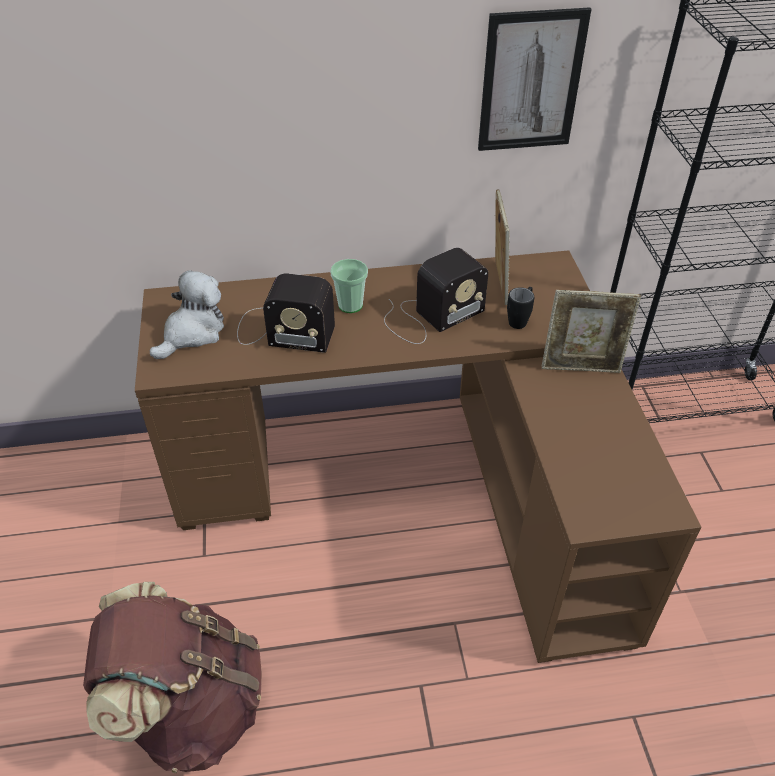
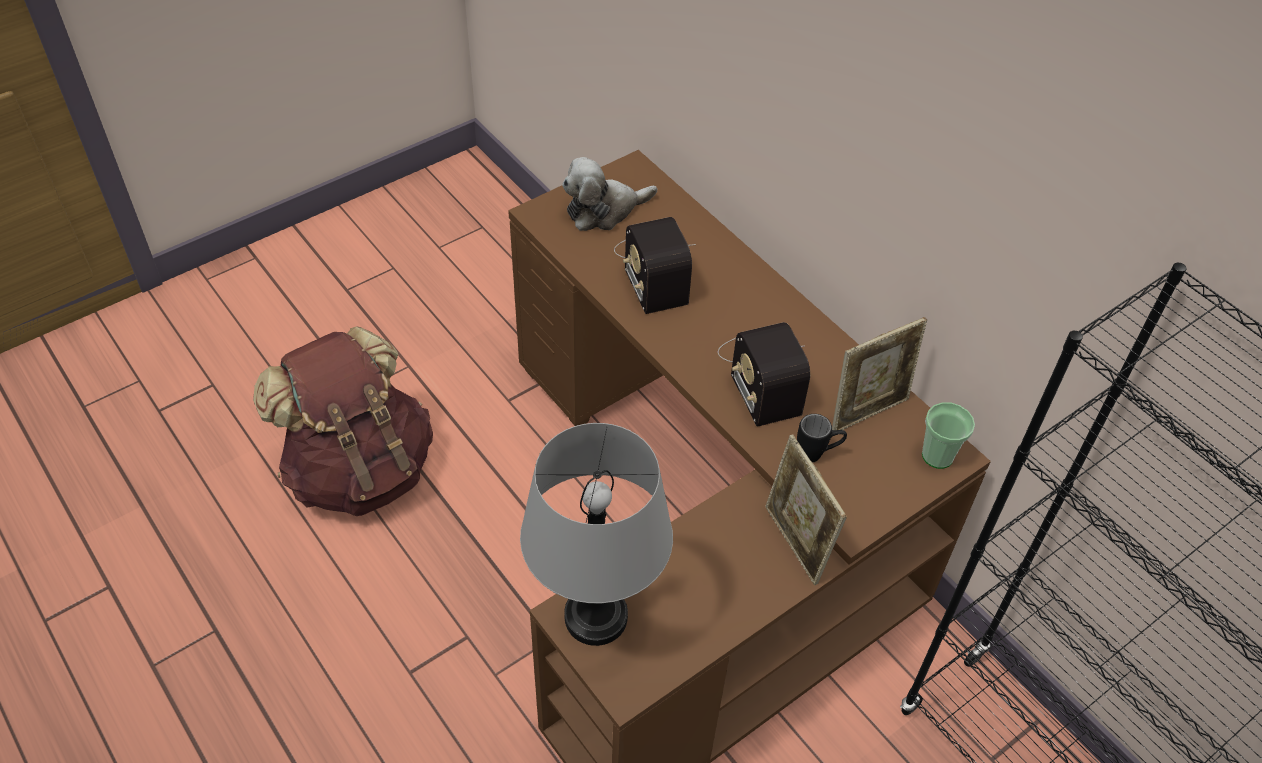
camera: 60 degrees right, 5 degrees up
(193, 333) = (604, 210): plush toy -> plush toy turned 150 degrees clockwise
(350, 305) = (729, 303): cup -> cup (937, 456)
(430, 316) = (761, 374): radio -> radio turned 45 degrees clockwise
(531, 82) = (999, 230): picture -> none
(596, 503) = (596, 617): none -> grey table lamp

